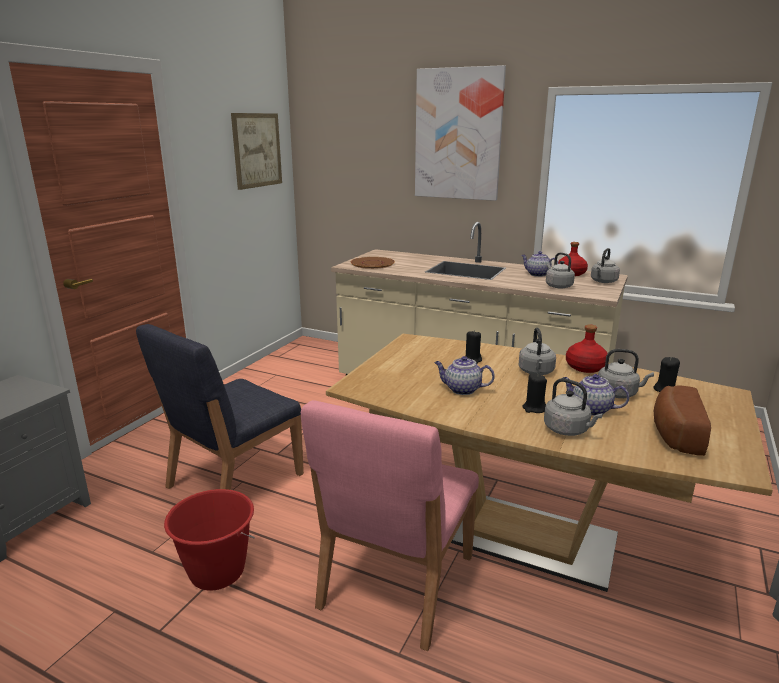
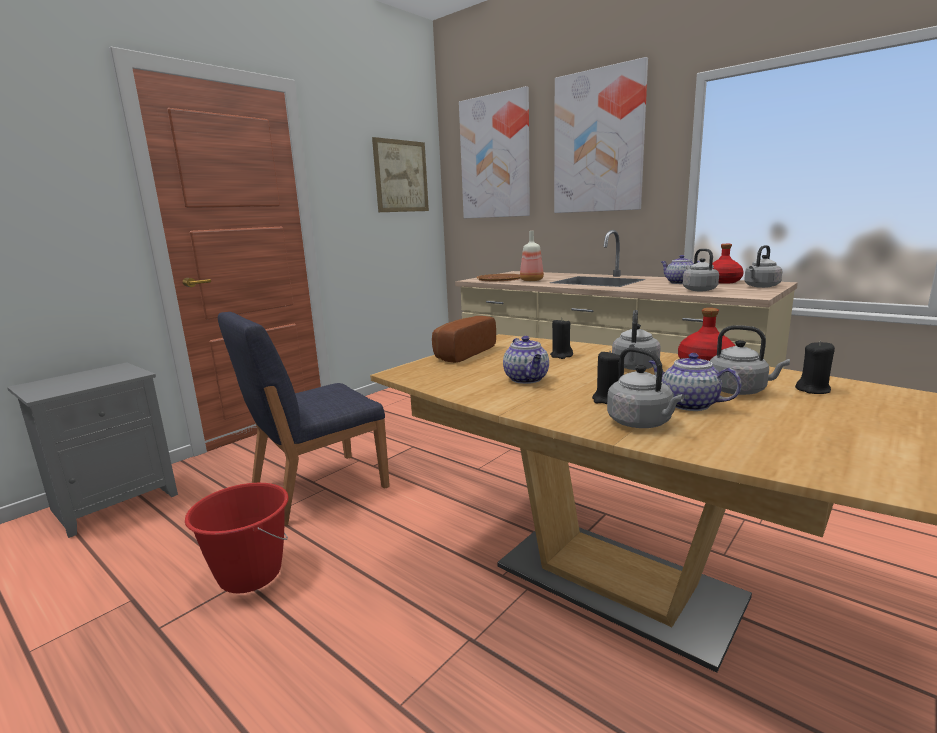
camera: 15 degrees right, 5 degrees down
(353, 135) = (495, 157): none -> picture
(395, 582) = (435, 615): pink chair -> none
(405, 268) = (530, 280): none -> bottle
(462, 389) = (527, 379): teapot -> teapot turned 135 degrees counterclockwise
(674, 433) = (808, 436): bread -> bread (461, 353)

